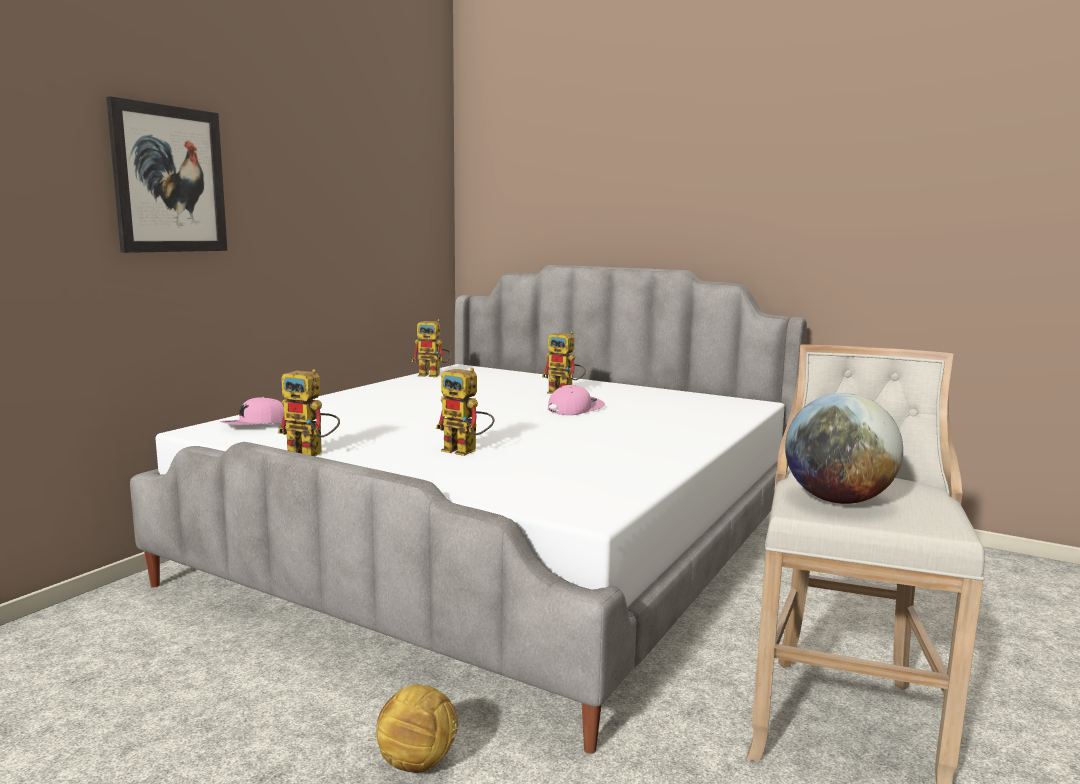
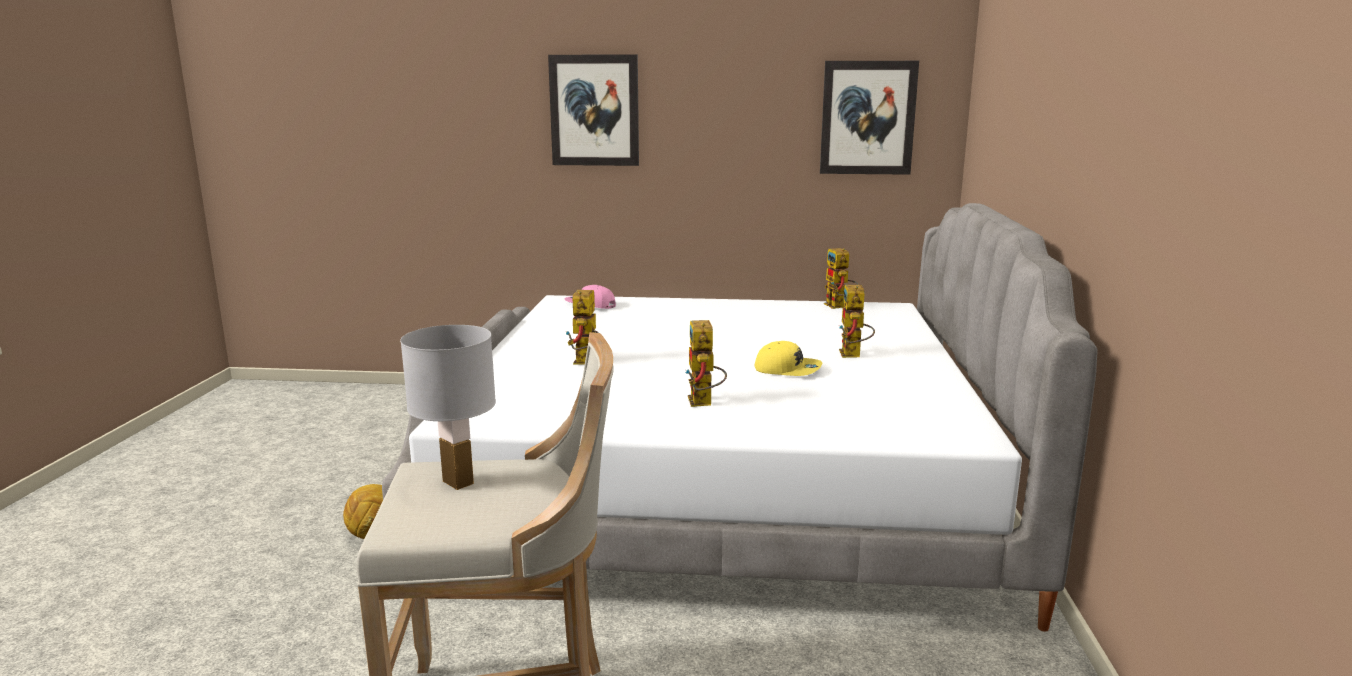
camera: 65 degrees right, 5 degrees up
(312, 454) = (533, 331): toy robot -> toy robot (704, 403)
(402, 201) = (867, 118): none -> picture
(575, 409) = (788, 369): pink cap -> yellow cap
(837, 500) = (459, 482): globe -> white table lamp

